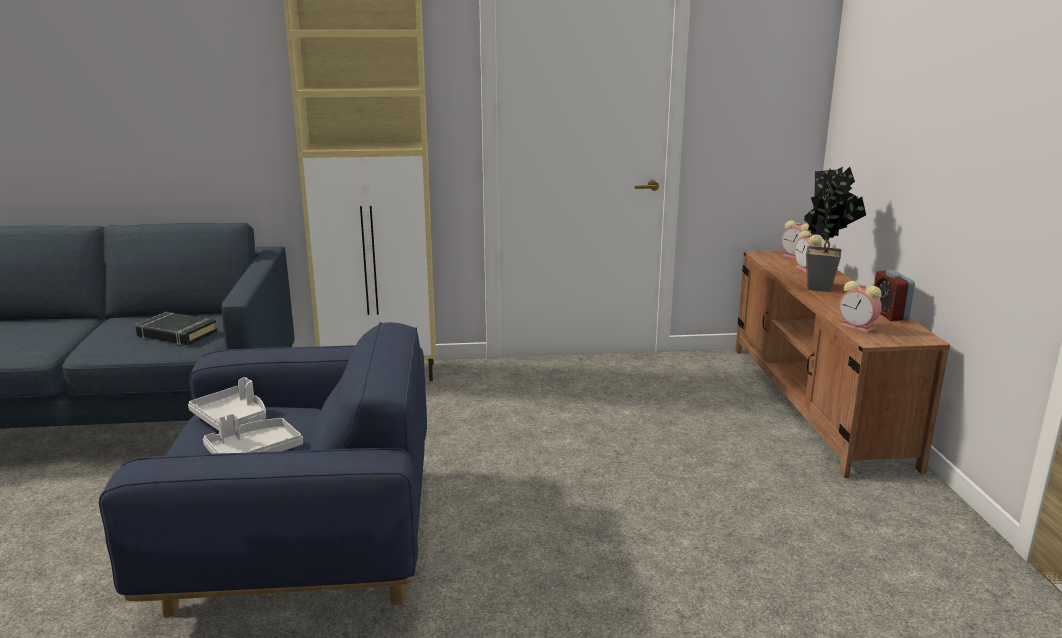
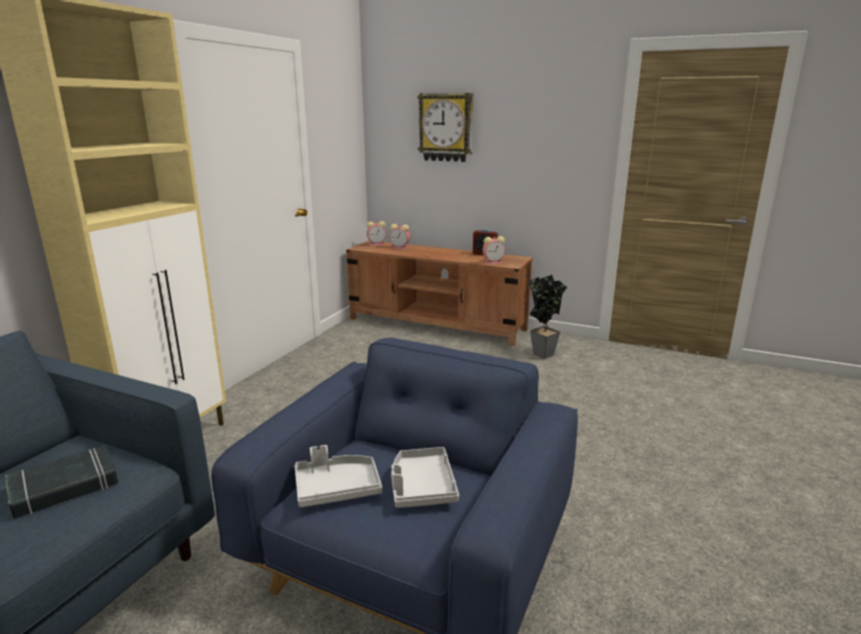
camera: 60 degrees left, 0 degrees up
(822, 286) = (429, 252): potted plant -> potted plant (542, 352)
(901, 90) = (446, 127): none -> wall clock

